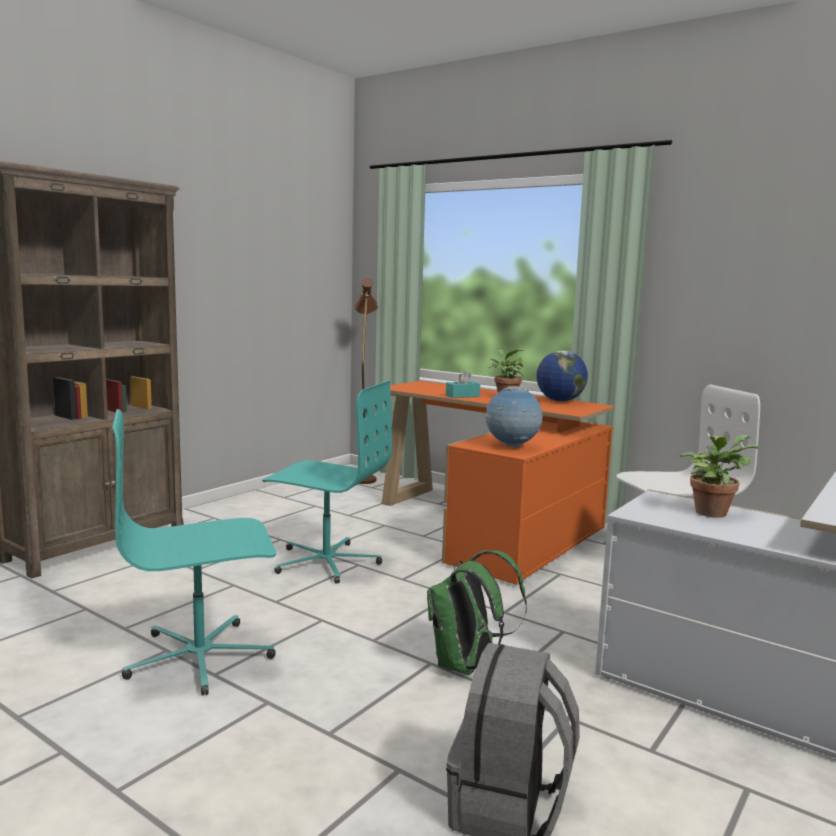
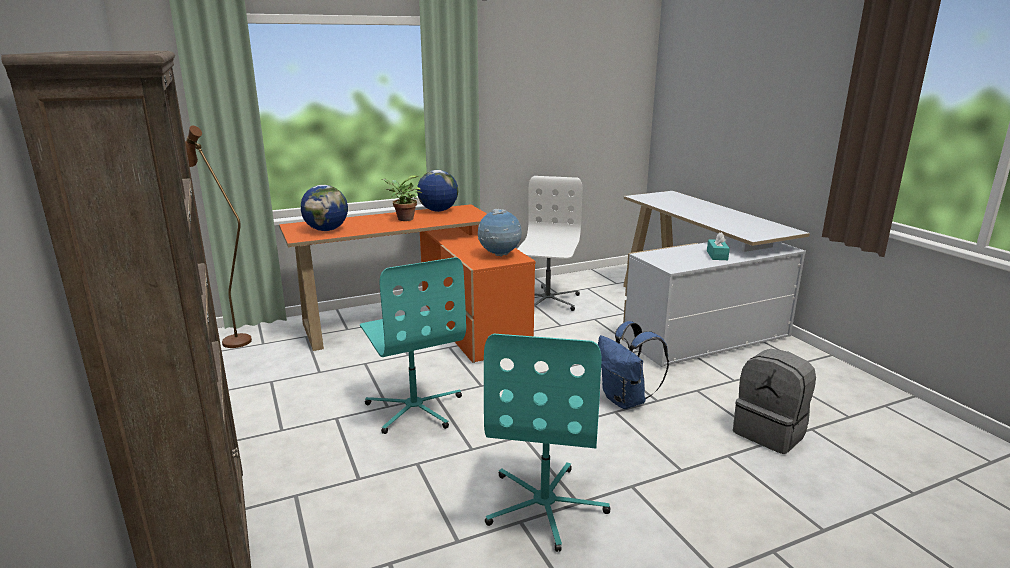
camera: 60 degrees left, 10 degrees up
(326, 562) = (415, 408): turquoise office chair -> turquoise office chair turned 105 degrees clockwise
(426, 389) = (326, 230): none -> globe
(462, 396) = (378, 227): turquoise tissue box -> turquoise tissue box (717, 255)
(467, 666) = (626, 401): green backpack -> blue backpack
(712, 512) = (678, 253): potted plant -> none

